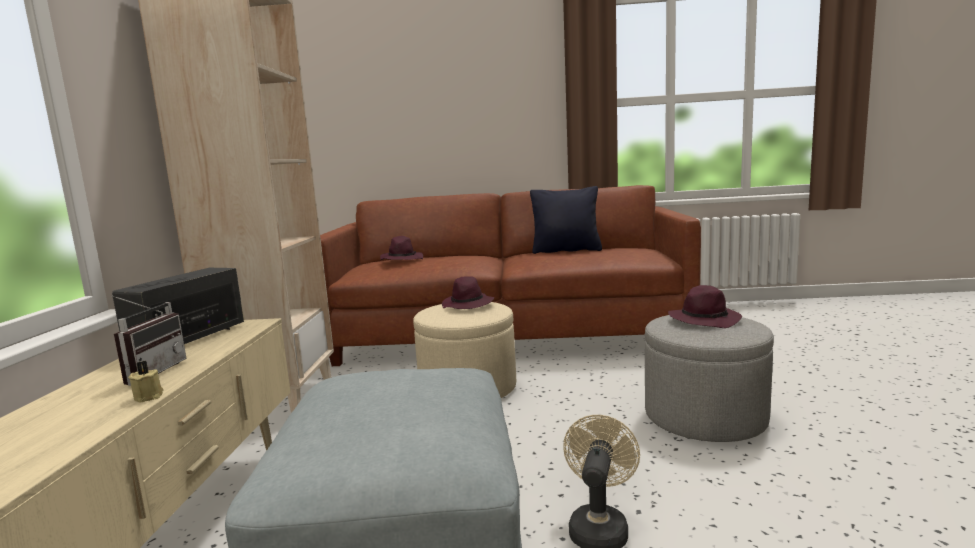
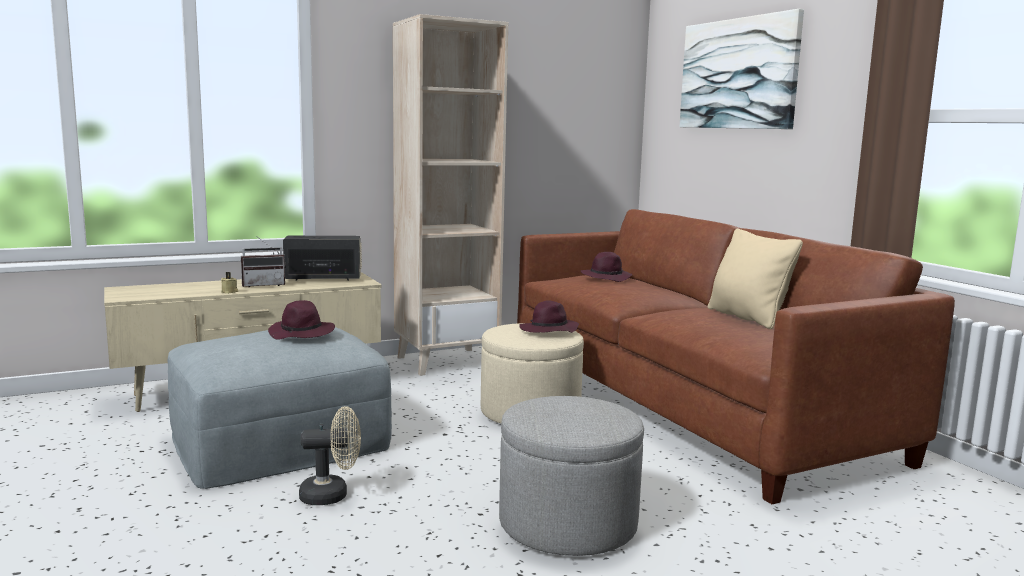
camera: 60 degrees right, 0 degrees up
(423, 80) = (738, 74): none -> picture
(566, 250) = (747, 317): black pillow -> beige pillow
(704, 319) = (588, 412): purple hat -> purple hat (302, 334)

